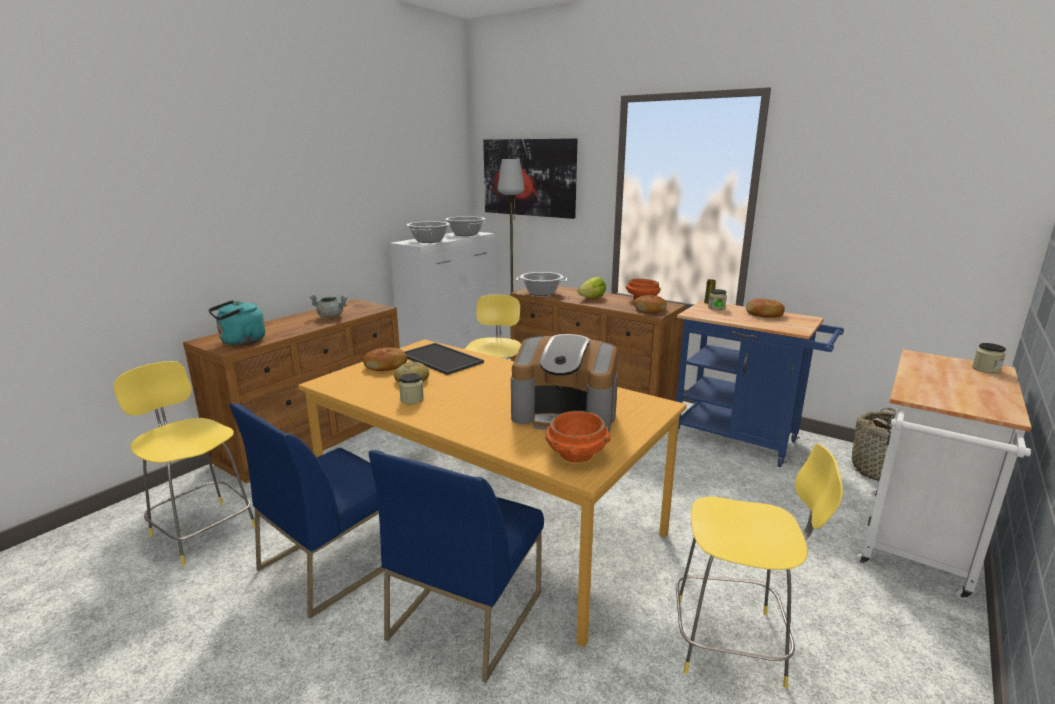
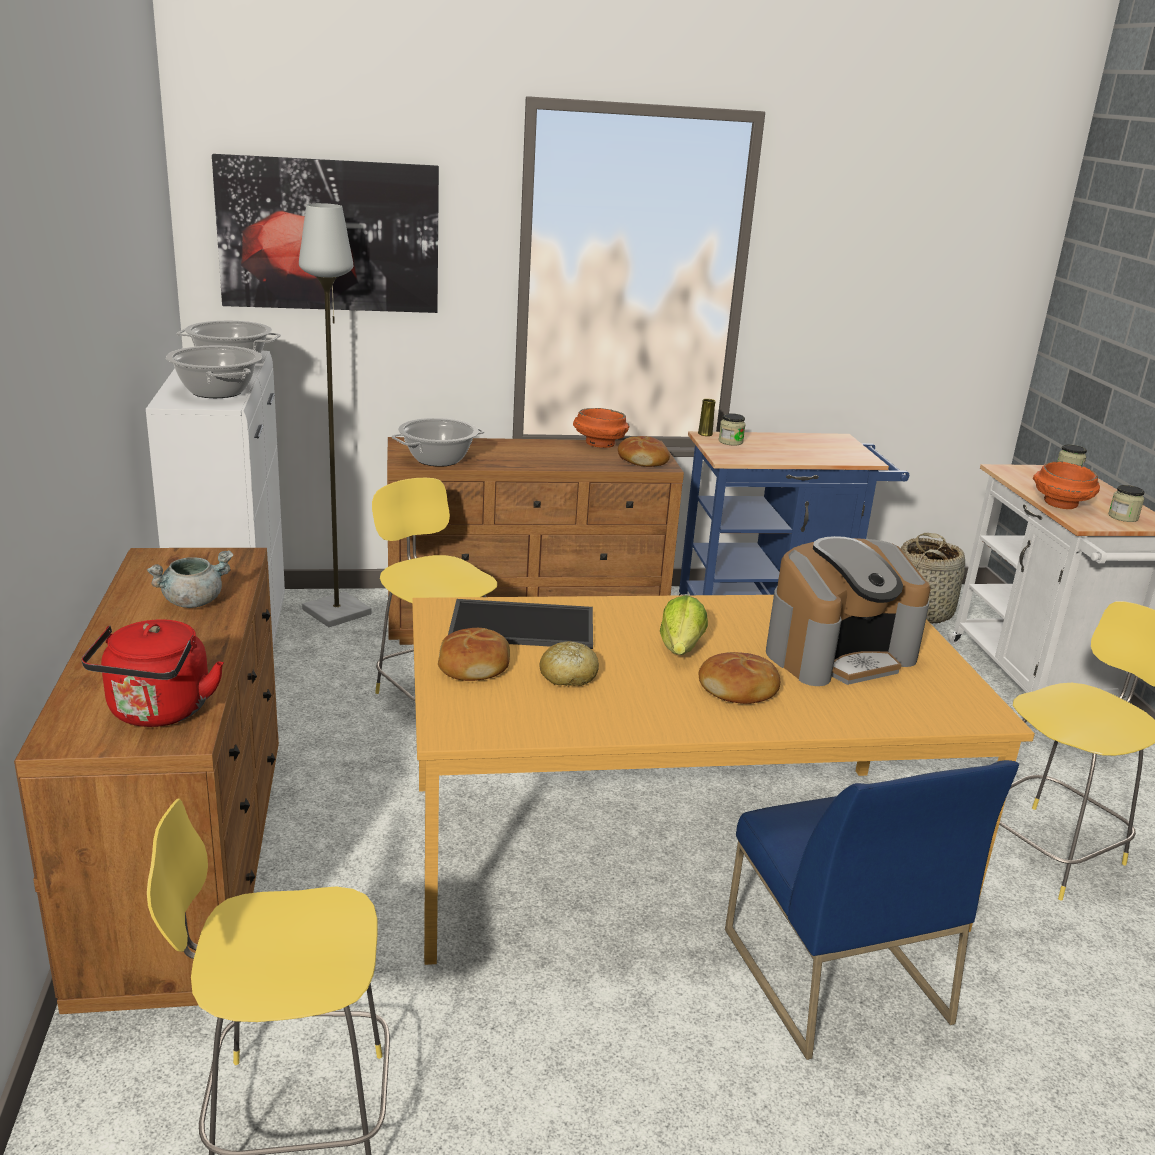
camera: 45 degrees left, 5 degrees up
(240, 342) = (158, 713): turquoise kettle -> red kettle
(332, 562) = (588, 1023): blue chair -> none
(412, 399) = (639, 705): jar -> jar (1123, 517)
(577, 455) = (946, 698): orange bowl -> orange bowl (1061, 504)
(592, 298) = (529, 454): lettuce -> lettuce (681, 648)
(764, 314) = (794, 442): bread -> bread (739, 689)

